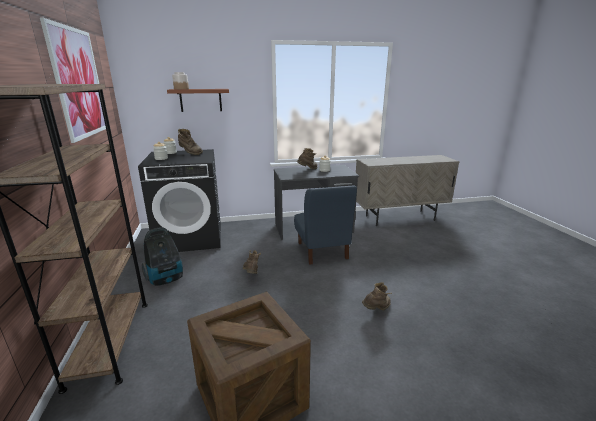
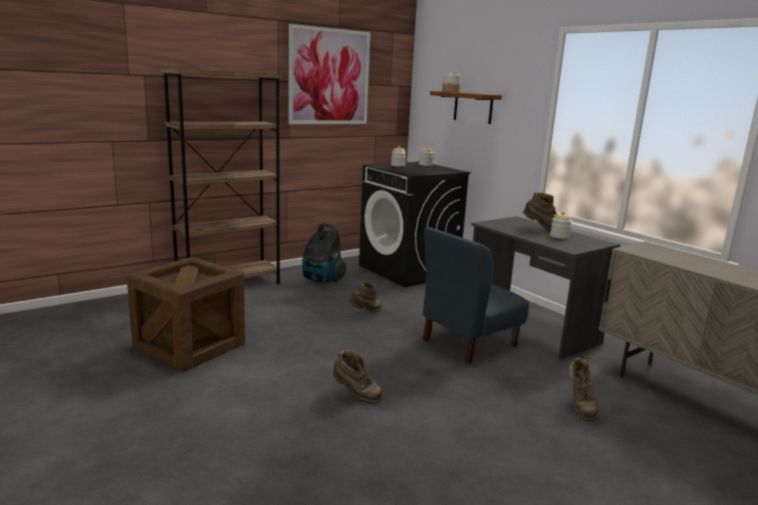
camera: 65 degrees right, 5 degrees down
(190, 153) = (435, 168): brown boot -> brown boot (581, 407)

